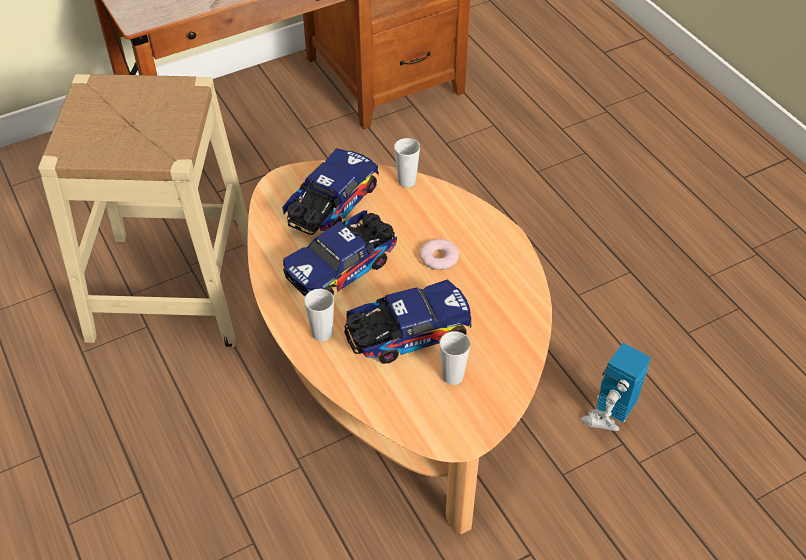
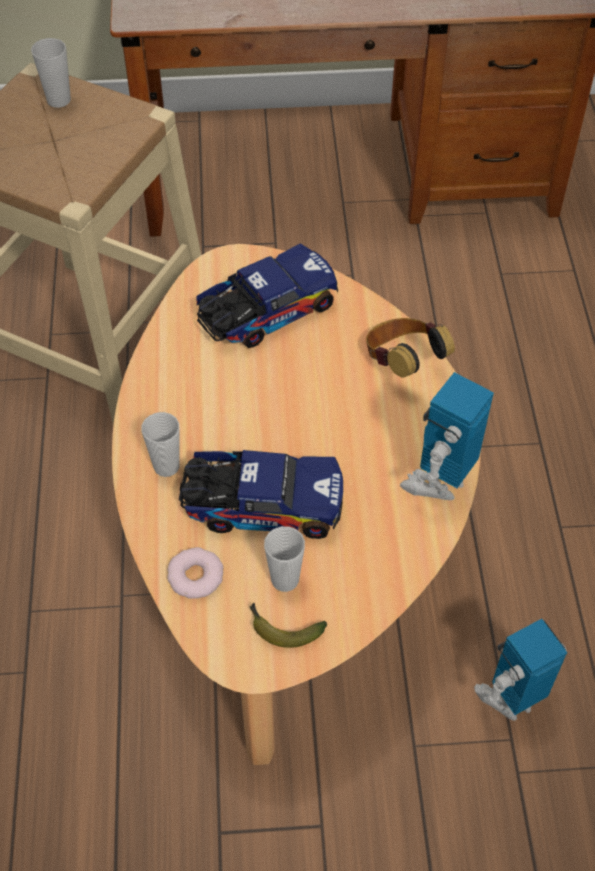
camera: 25 degrees right, 5 degrees up
(343, 268) = (236, 395): toy truck -> none
(406, 181) = (373, 312): cup -> cup (59, 100)
(439, 257) = (355, 423): donut -> donut (195, 576)
(447, 207) = (403, 362): none -> headphones
(470, 408) = (282, 629): none -> banana
(517, 275) = (439, 482): none -> toy robot

